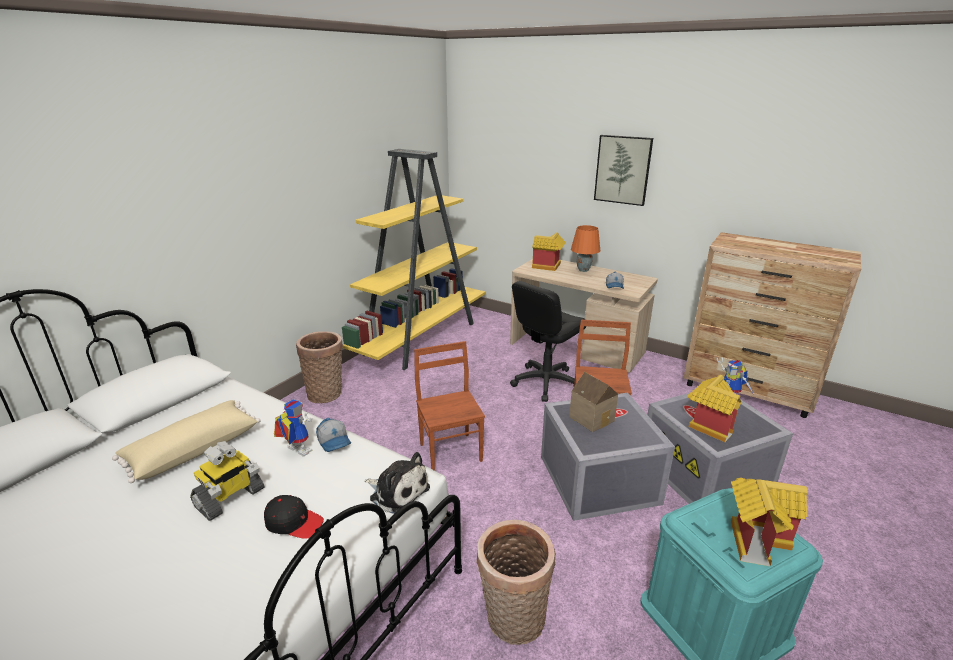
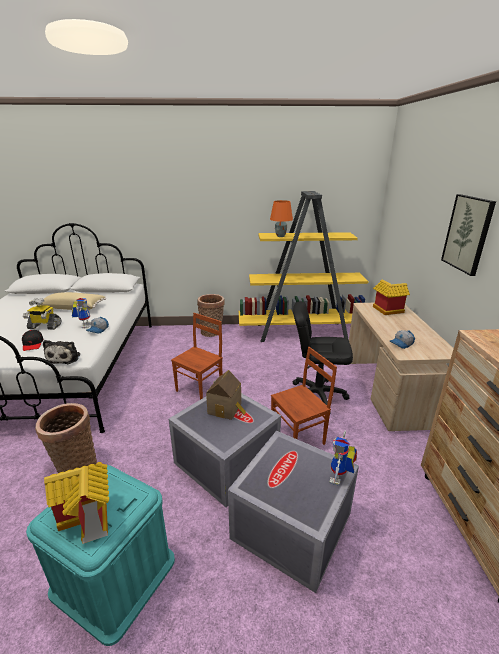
camera: 55 degrees right, 0 degrees up
(583, 270) = (409, 324): orange table lamp -> orange table lamp (280, 236)
(707, 425) = (274, 472): toy house -> none

